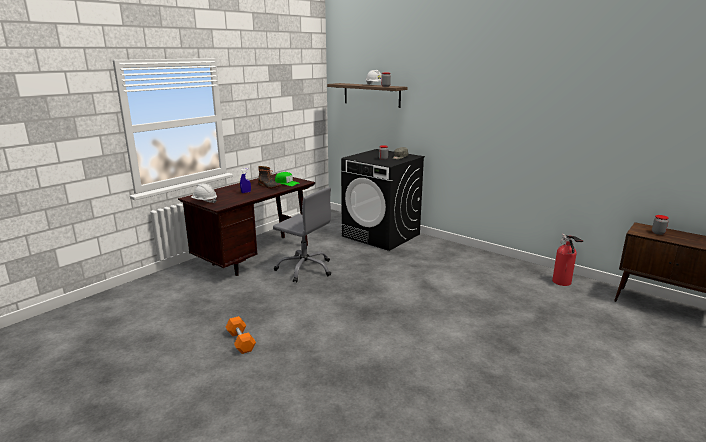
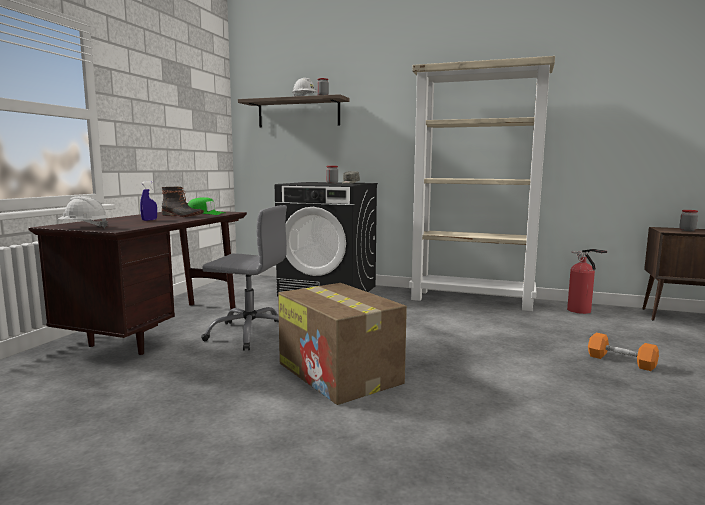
camera: 20 degrees left, 10 degrees down
(241, 341) = (204, 446): orange dumbbell -> orange dumbbell (621, 361)
(338, 309) = (340, 374): none -> cardboard box
(483, 259) = (472, 300): none -> beige bookcase

